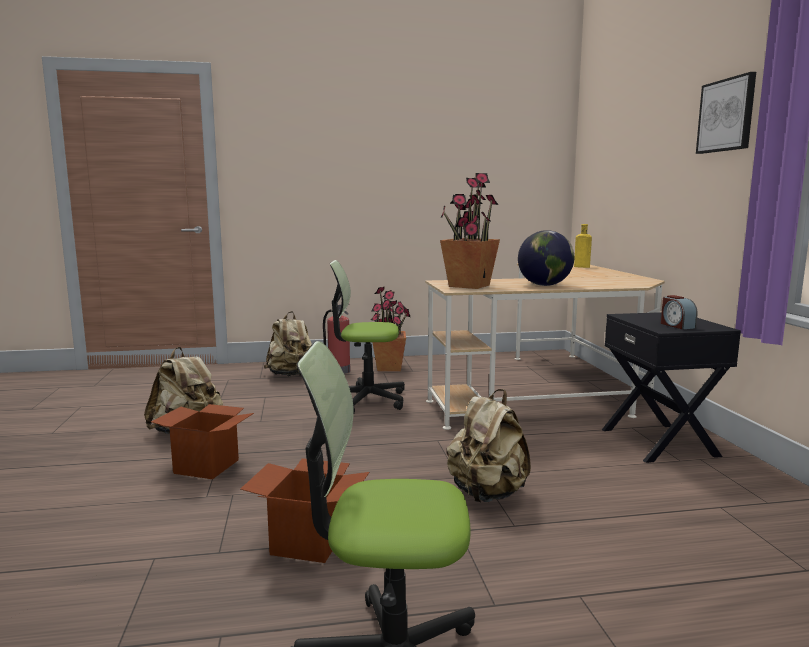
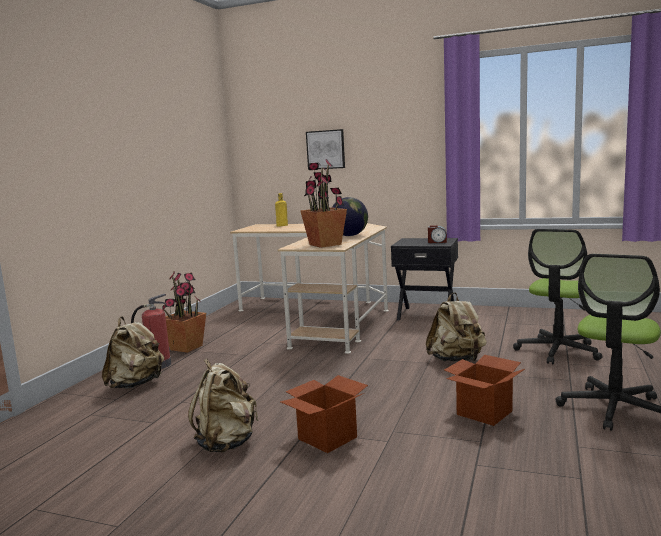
camera: 60 degrees left, 0 degrees up
(366, 400) = (255, 366): office chair -> office chair (557, 351)
(726, 115) = (405, 121): picture -> picture (325, 149)

